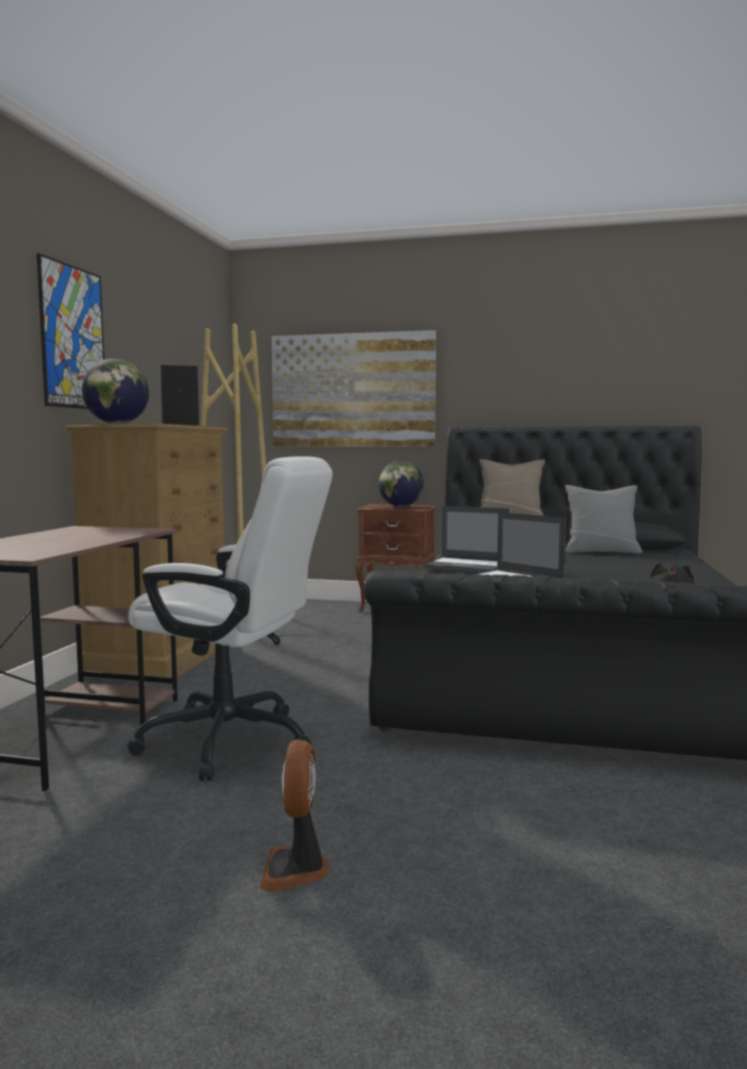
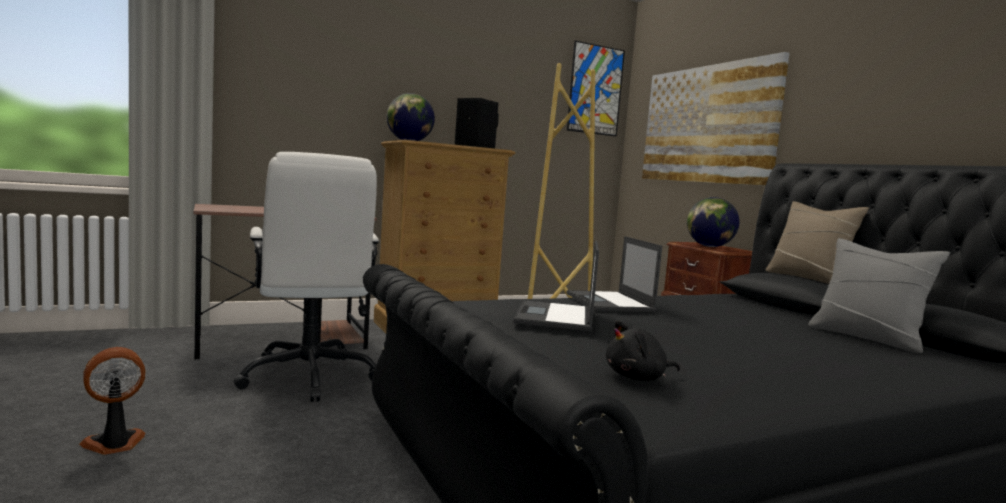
camera: 50 degrees right, 0 degrees up
(72, 337) = (405, 80): picture -> picture (595, 90)

